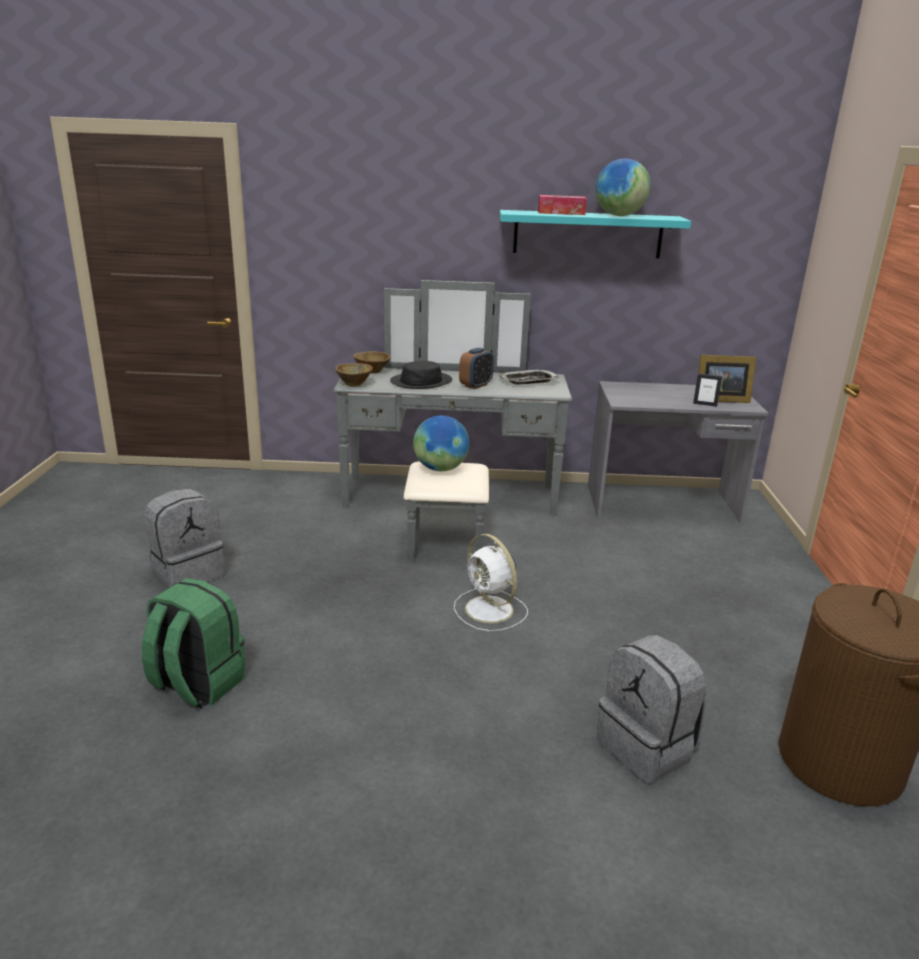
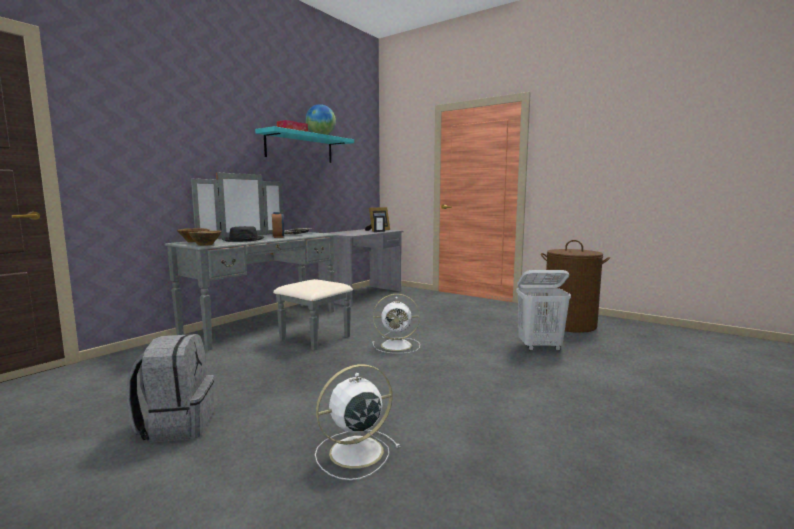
camera: 55 degrees left, 15 degrees down
(197, 684) = (354, 452): green backpack -> white fan
(440, 469) = (305, 283): globe -> none
(647, 747) = (540, 347): grey backpack -> white laundry basket

